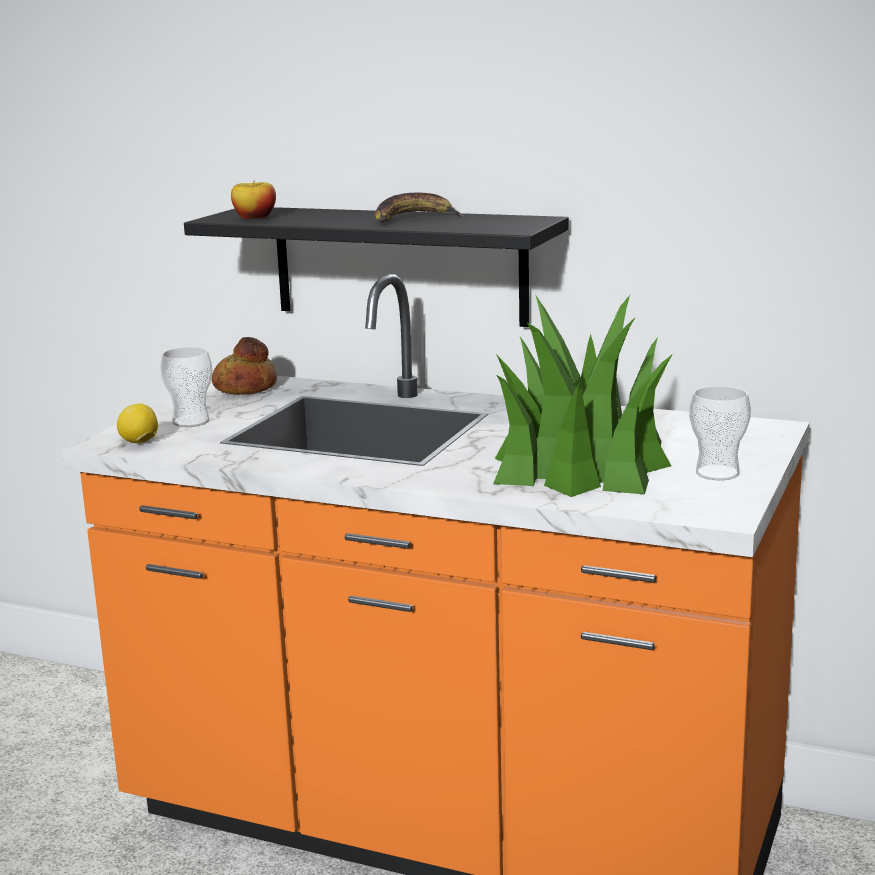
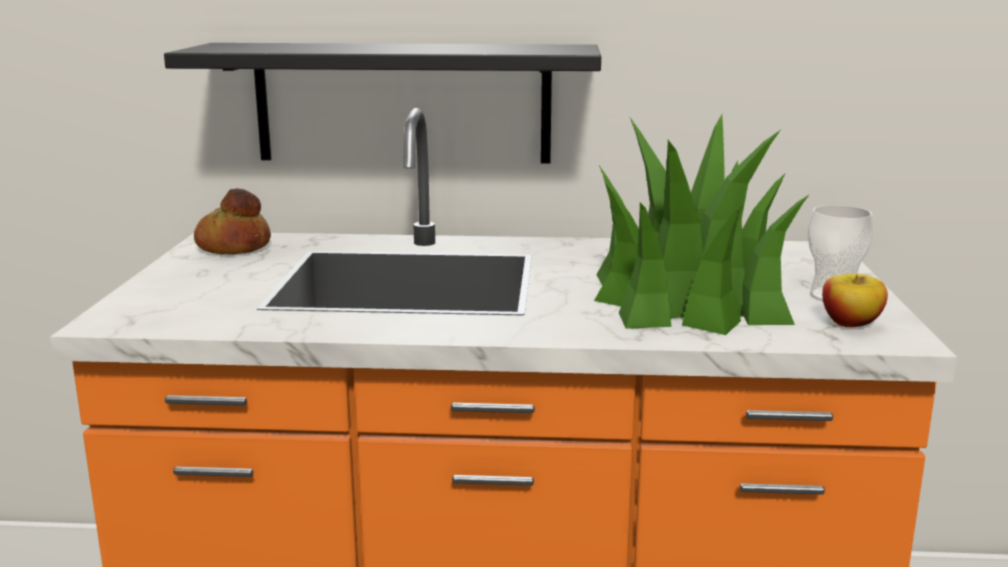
camera: 20 degrees left, 0 degrees up
(139, 442) = (153, 317): lemon -> none
(191, 421) = (199, 288): cup -> none
(255, 218) = (249, 48): apple -> apple (851, 323)
(414, 218) = (438, 46): banana -> none

